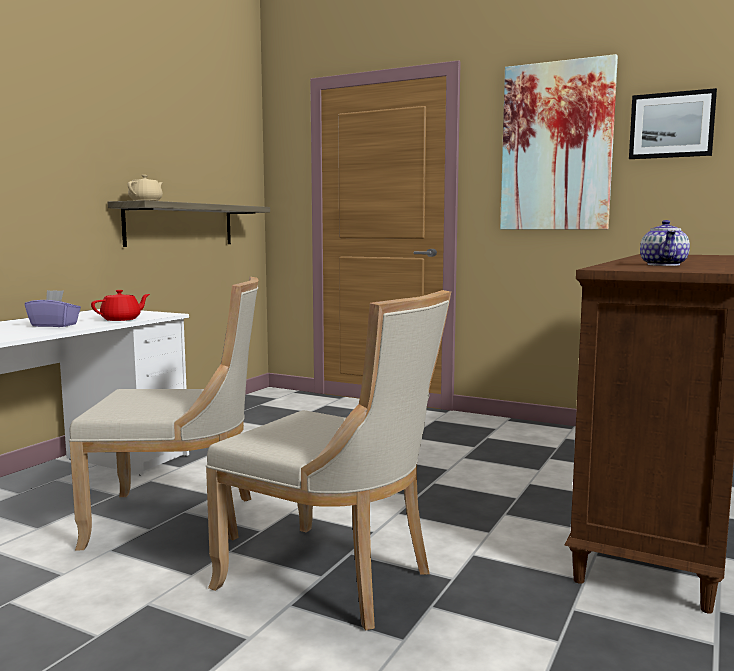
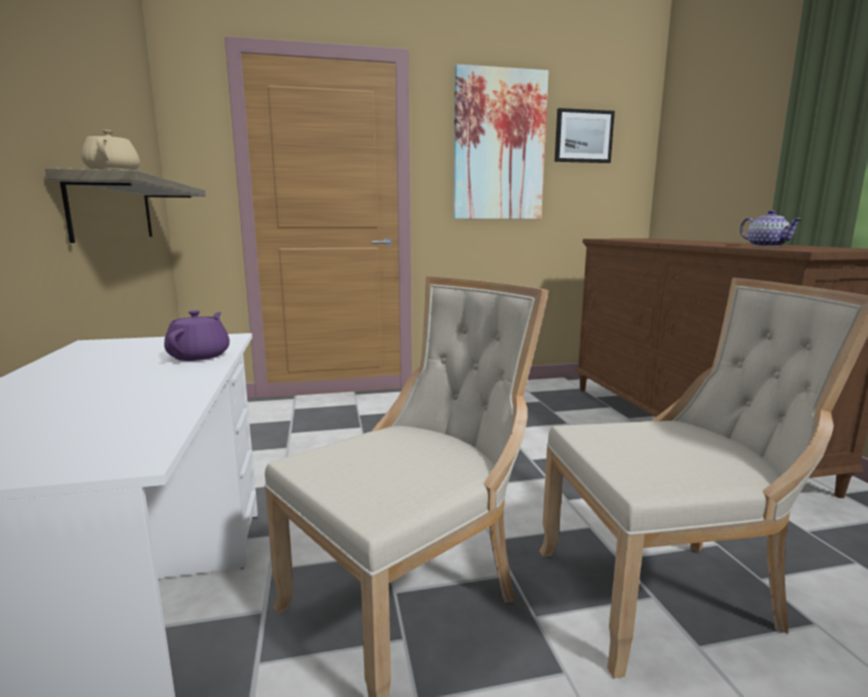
camera: 40 degrees left, 5 degrees up
(54, 325) = (129, 386): purple tissue box -> none
(122, 319) = (200, 356): red teapot -> purple teapot

